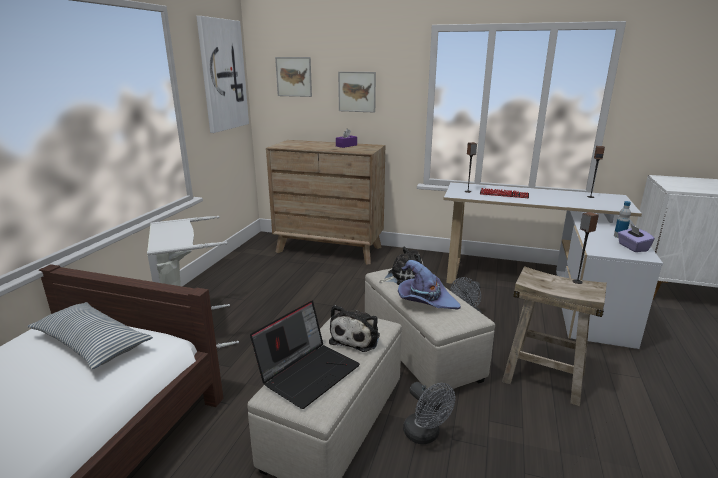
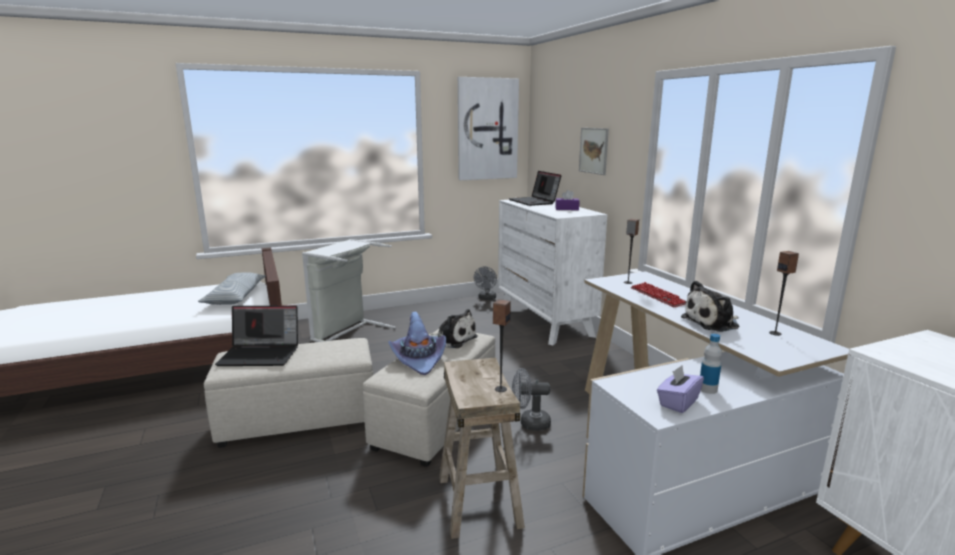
camera: 50 degrees right, 5 degrees down
(294, 77) = (554, 132): picture -> none
(300, 144) = (534, 202): none -> laptop
(329, 249) = (544, 321): brown dresser -> white dresser
(356, 337) = (324, 354): plush toy -> plush toy (712, 322)
(425, 435) = (319, 462): grey fan -> grey fan (486, 298)

